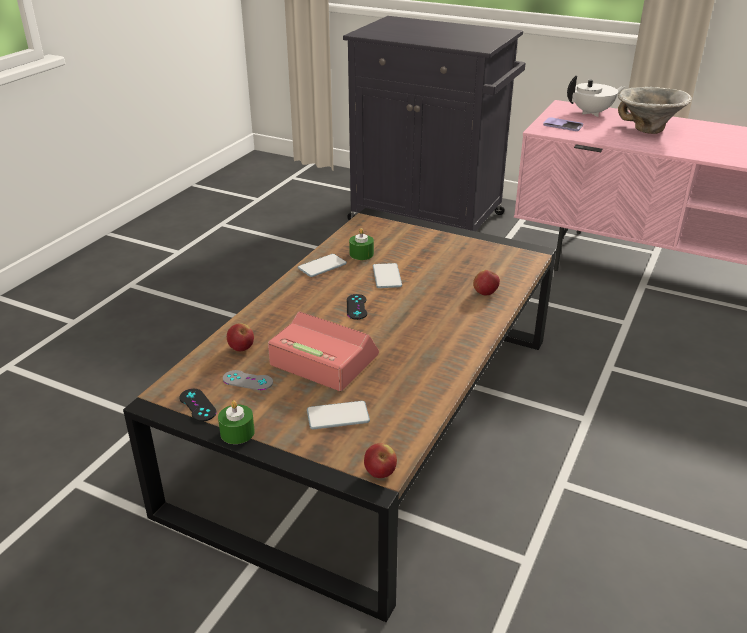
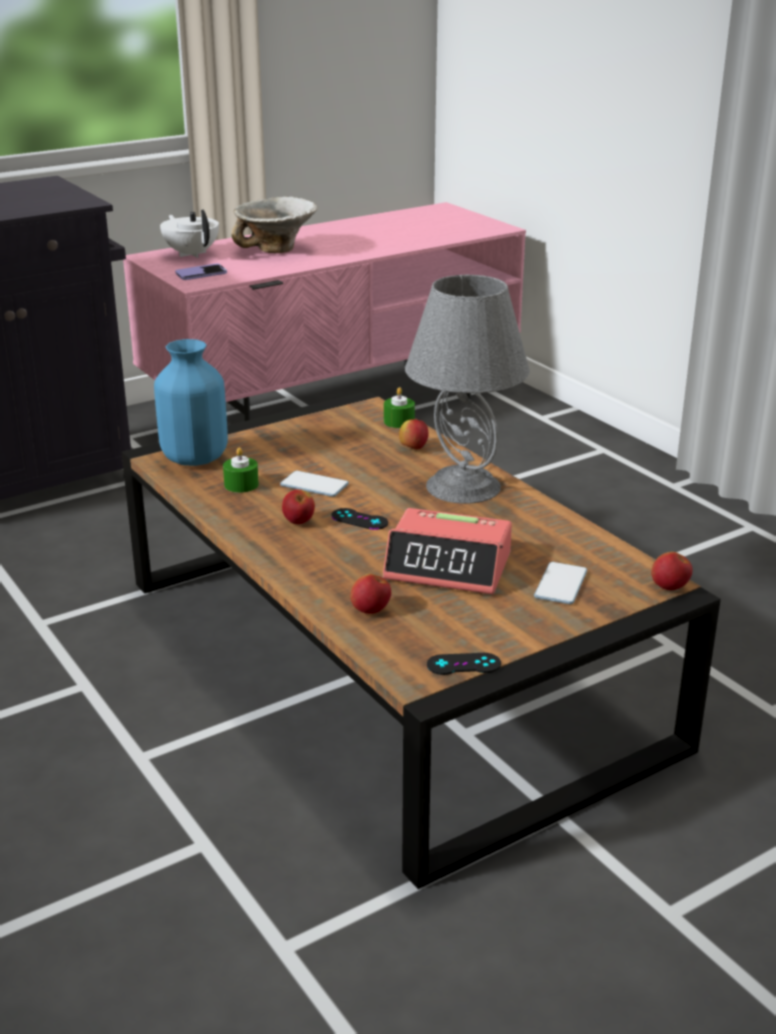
camera: 60 degrees left, 5 degrees down
(237, 432) = (540, 650): green candle -> green candle (399, 421)
(247, 380) = (443, 621): grey game controller -> none
(322, 266) = (238, 515): phone -> none
(323, 360) = (449, 566): alarm clock -> alarm clock turned 135 degrees counterclockwise
(332, 288) = (298, 522): none -> apple
(380, 229) = (196, 458): none -> blue vase
(448, 330) = (462, 486): none -> grey table lamp
(592, 113) = (191, 254): white teapot -> white teapot turned 45 degrees counterclockwise

